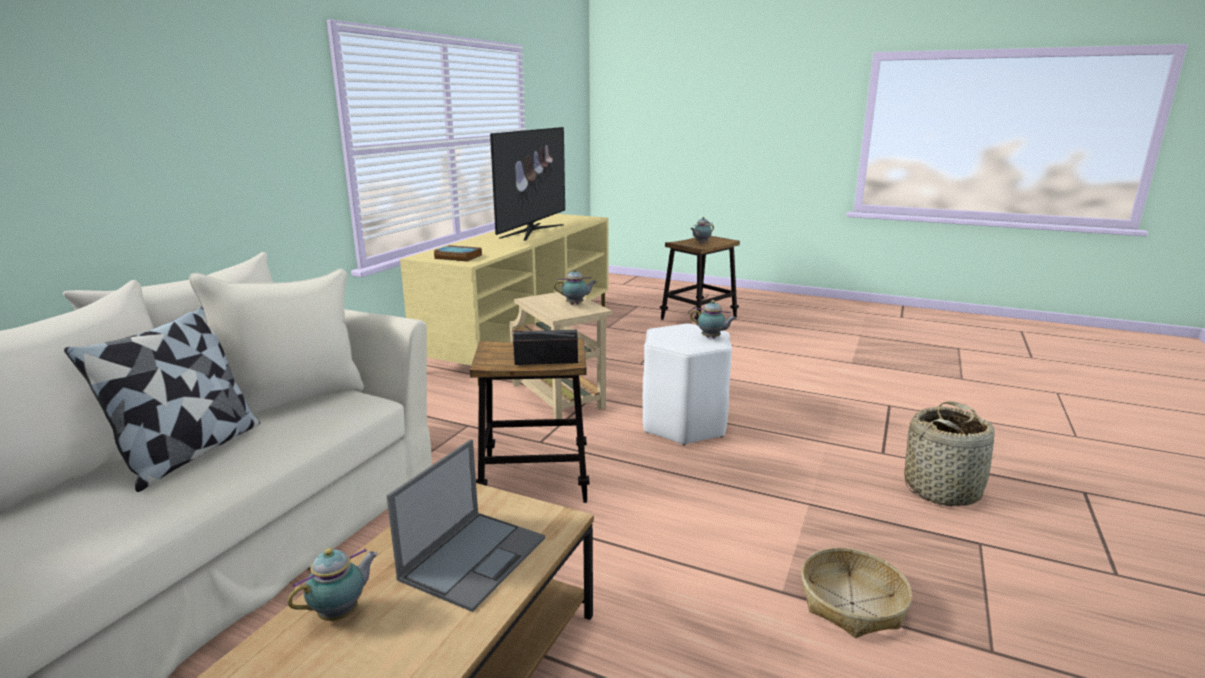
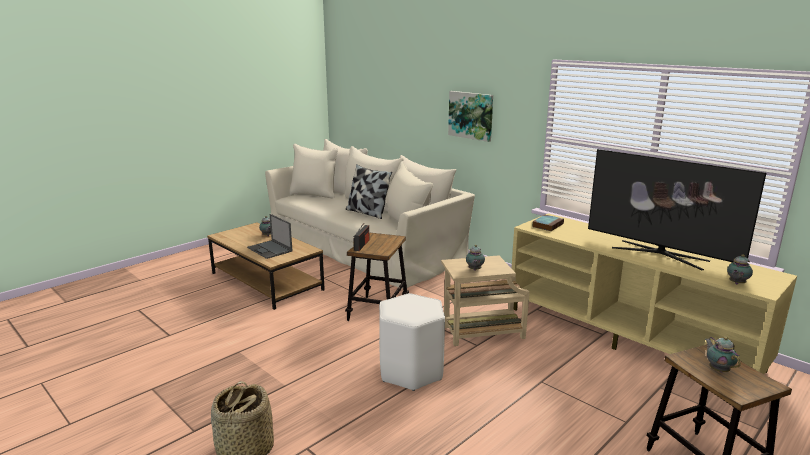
camera: 110 degrees right, 0 degrees up
(199, 139) = (471, 115): none -> picture
(712, 338) = (400, 314): teapot -> teapot (736, 283)
(852, 604) = (213, 366): basket -> none

